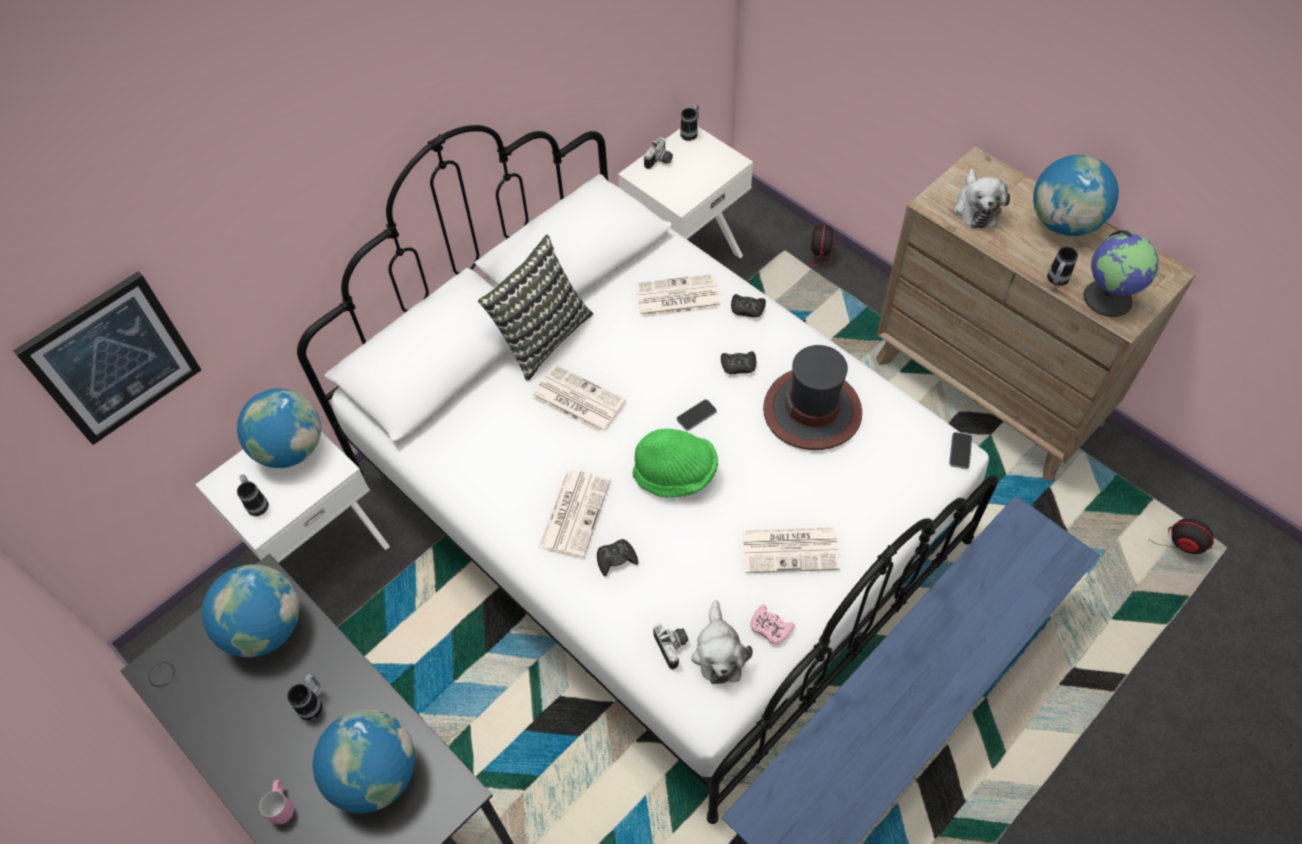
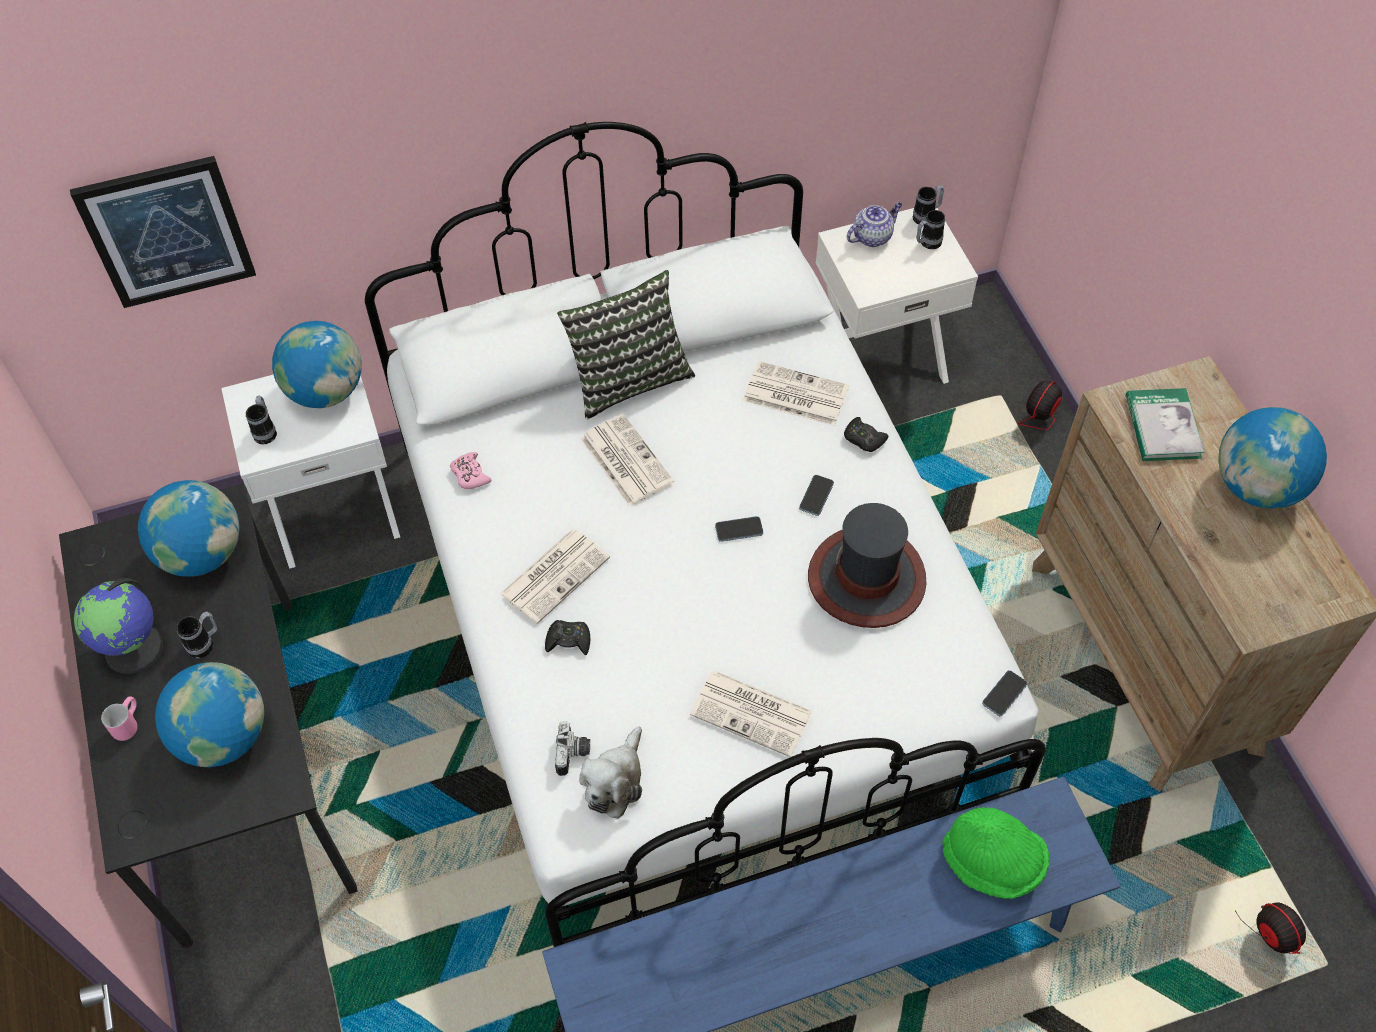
camera: 25 degrees right, 0 degrees up
(660, 161) = (872, 236): camera -> teapot
(675, 474) = (680, 581): green hat -> green hat (992, 862)
(738, 365) = (816, 496): black game controller -> phone
(770, 627) = (682, 782): pink game controller -> pink game controller (470, 475)
(976, 208) = (1162, 427): plush toy -> book
(1056, 281) = (1201, 547): mug -> mug (927, 243)
(1108, 298) = (1251, 592): globe -> globe (135, 648)

